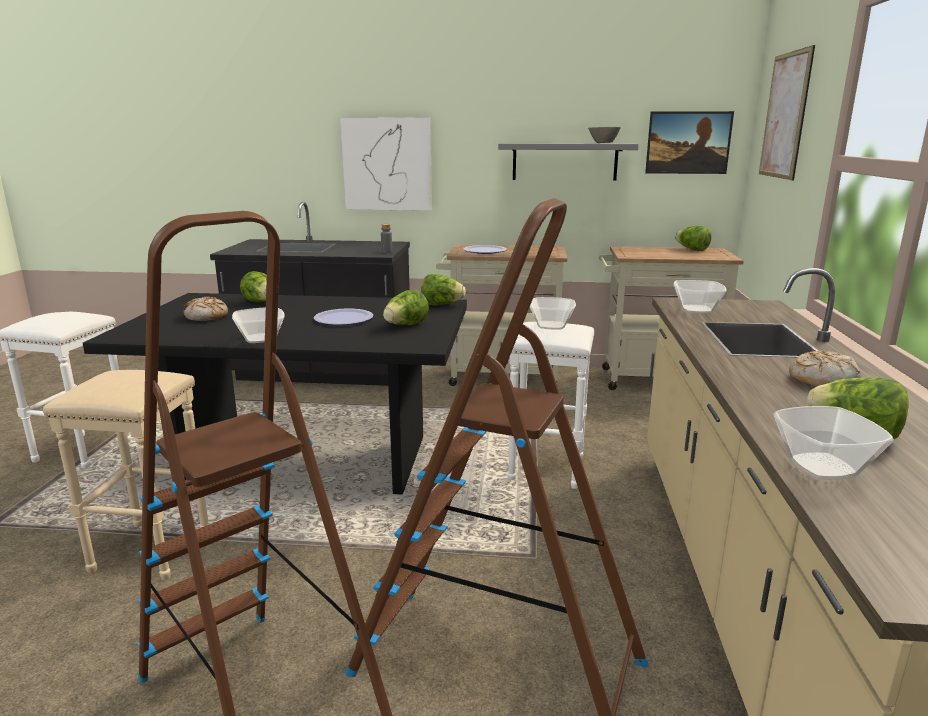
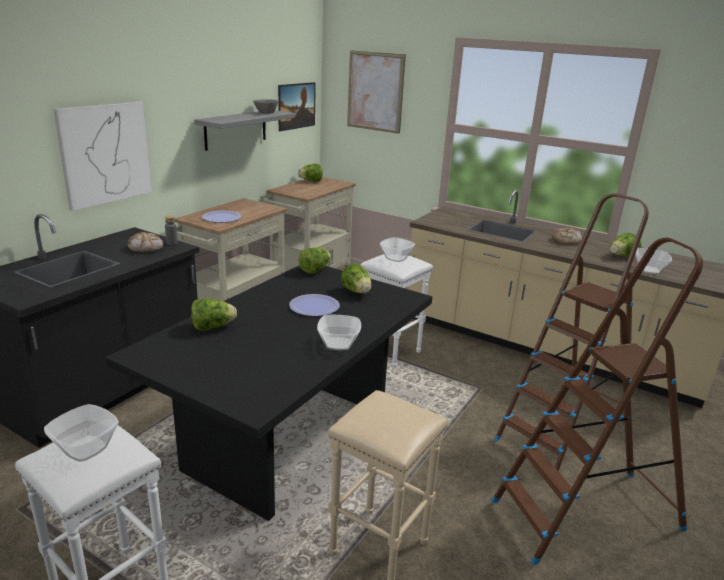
camera: 65 degrees left, 5 degrees up
(206, 317) = (235, 358): bread -> bread (146, 248)
(696, 310) = (445, 223): bowl -> bowl (85, 449)

